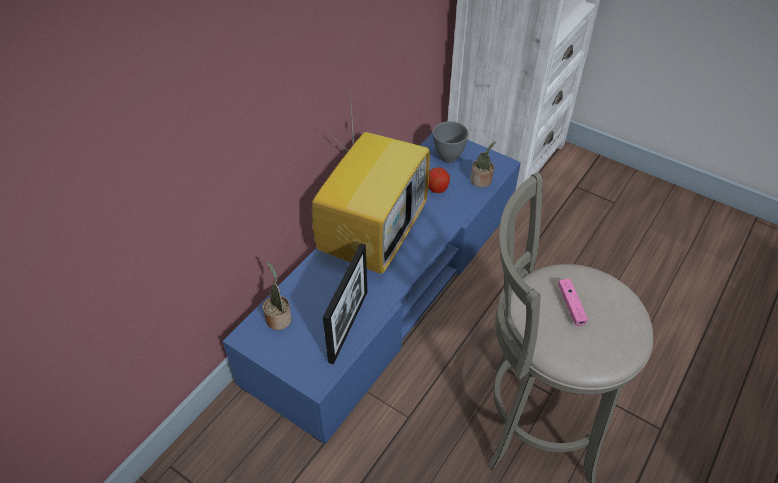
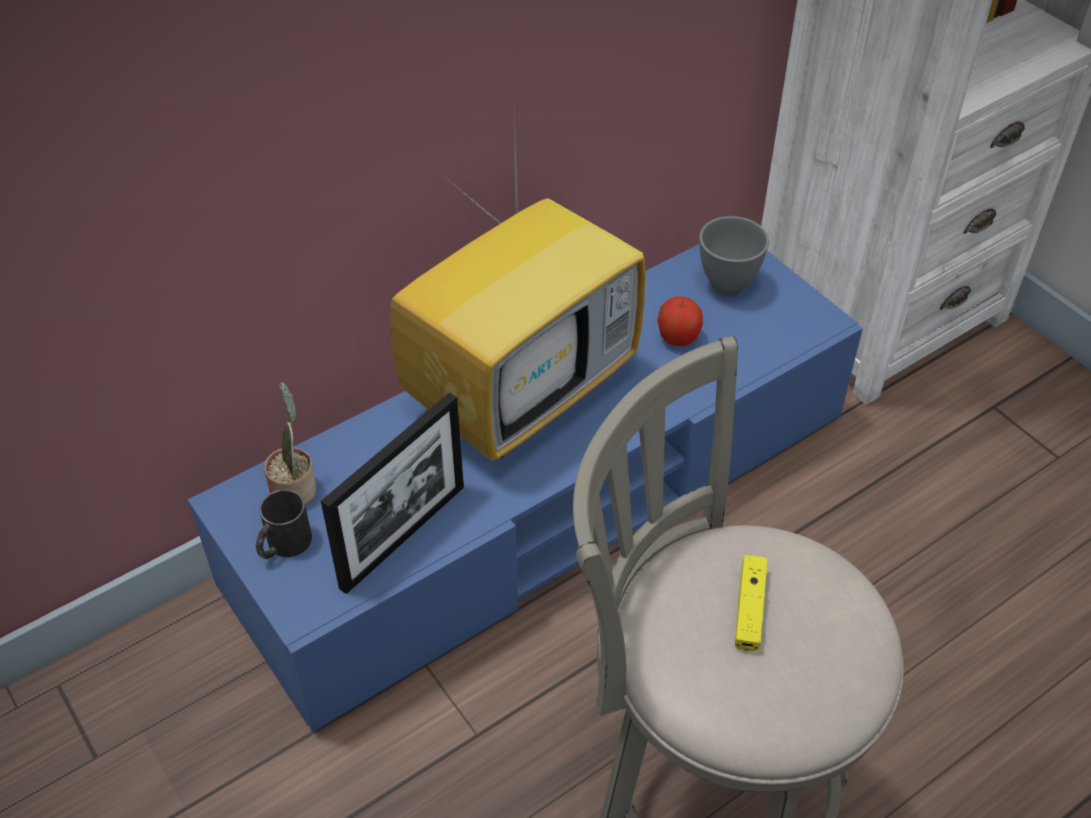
camera: 20 degrees right, 0 degrees up
(287, 349) = (283, 546): none -> black mug
(481, 181) = (769, 345): potted plant -> none
(571, 305) = (749, 609): pink game controller -> yellow game controller

